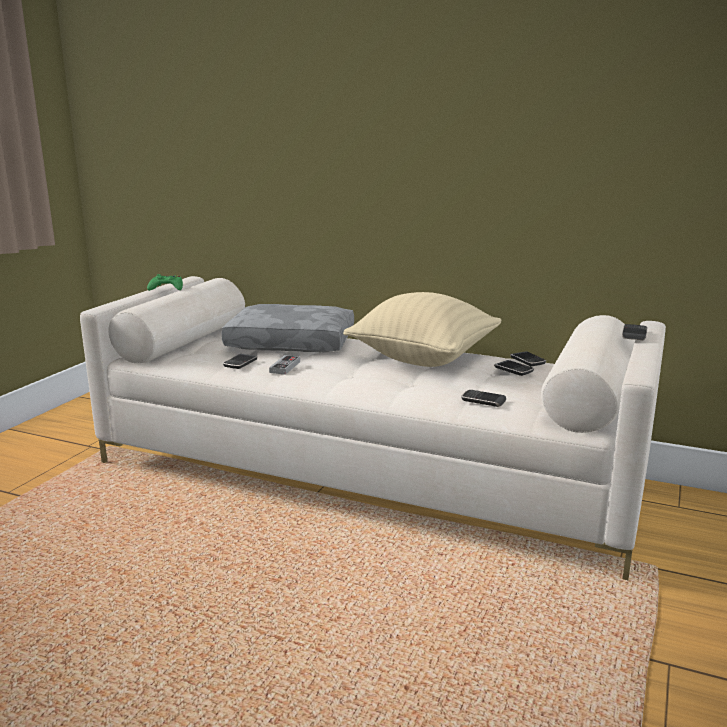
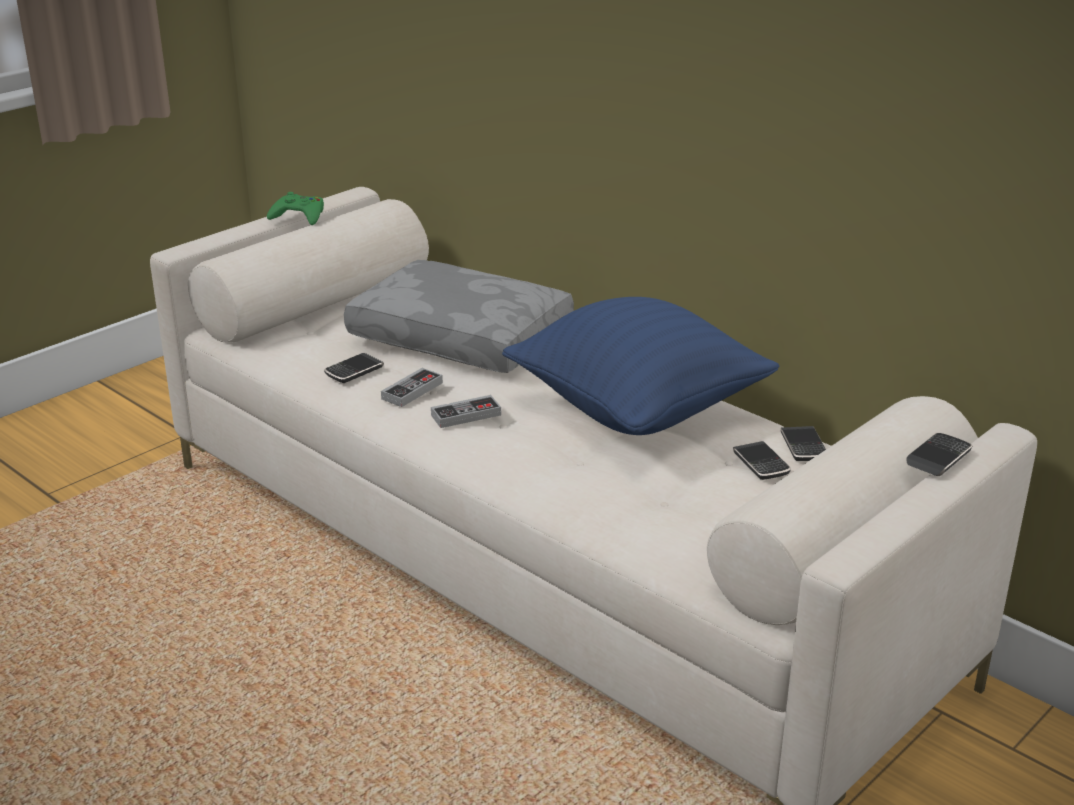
camera: 20 degrees right, 10 degrees up
(328, 372) = (466, 415): none -> game controller
(423, 359) = (637, 410): beige pillow -> blue pillow
(483, 400) = (651, 523): phone -> none

